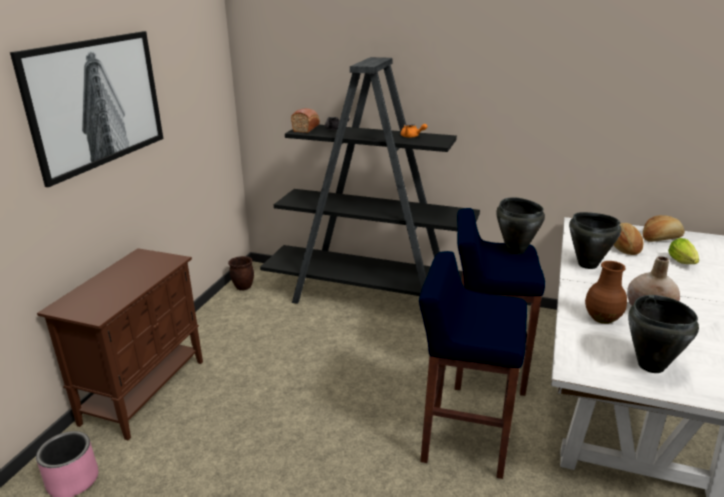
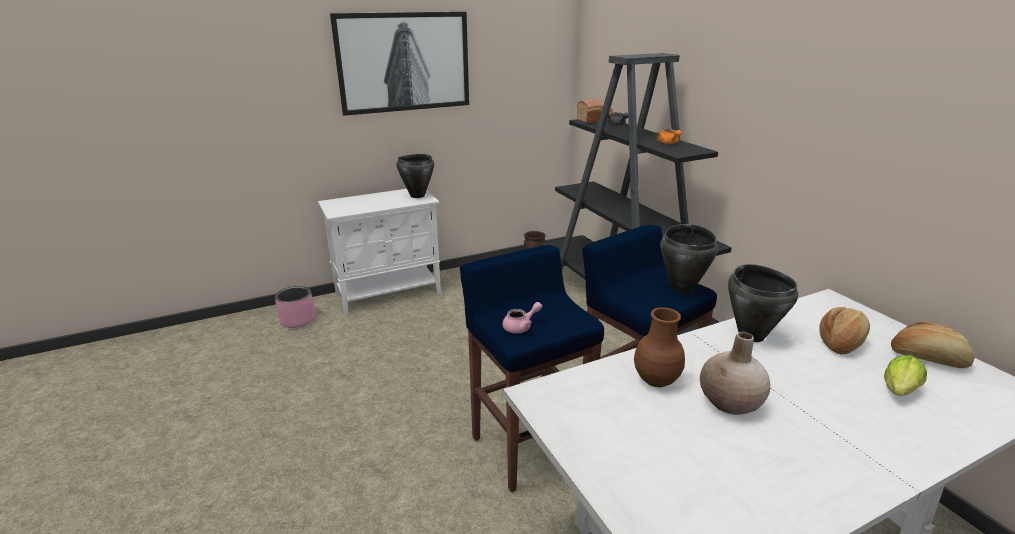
camera: 45 degrees right, 0 degrees up
(145, 390) = (389, 294): brown cabinet -> white cabinet
(490, 328) = (521, 327): none -> pink teapot
(650, 366) = (613, 437): black cooking pot -> black cooking pot (417, 195)

